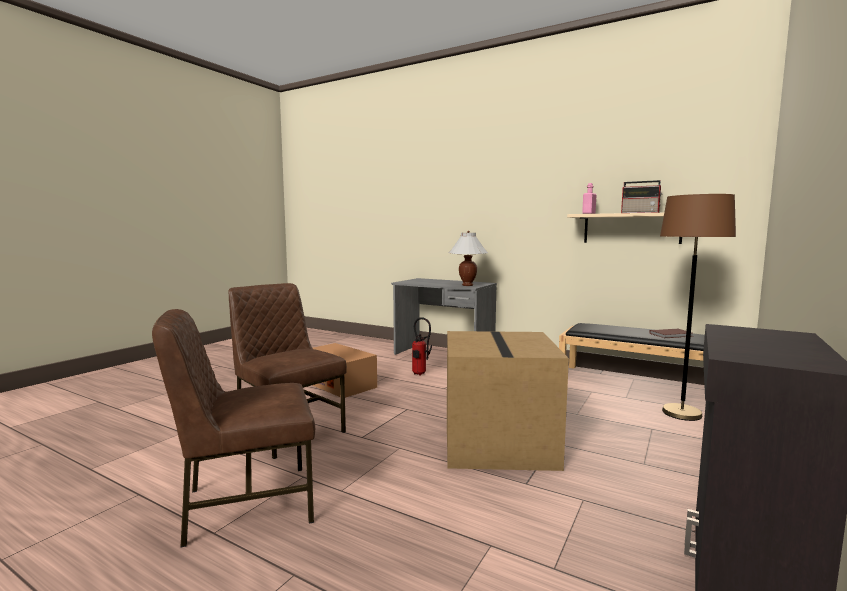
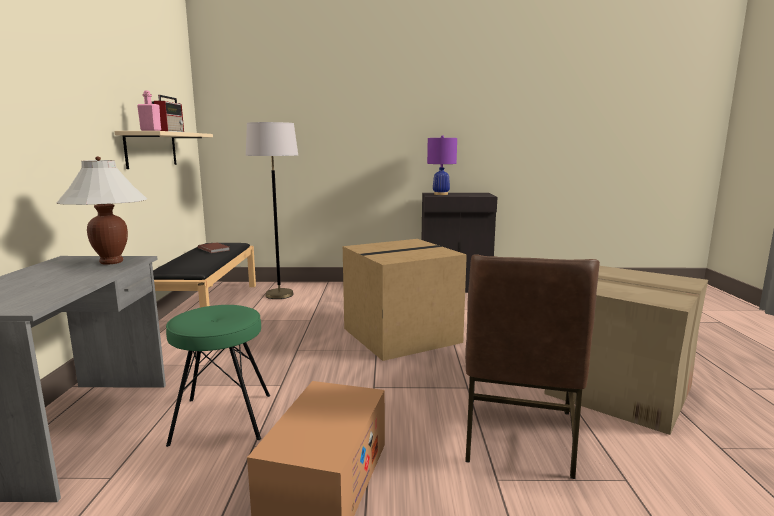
camera: 120 degrees left, 5 degrees up
(246, 504) = (620, 390): brown chair -> cardboard box
(420, 374) = (222, 418): fire extinguisher -> green stool
(681, 413) = (279, 295): brown floor lamp -> grey floor lamp
(764, 335) = (441, 194): none -> purple table lamp

